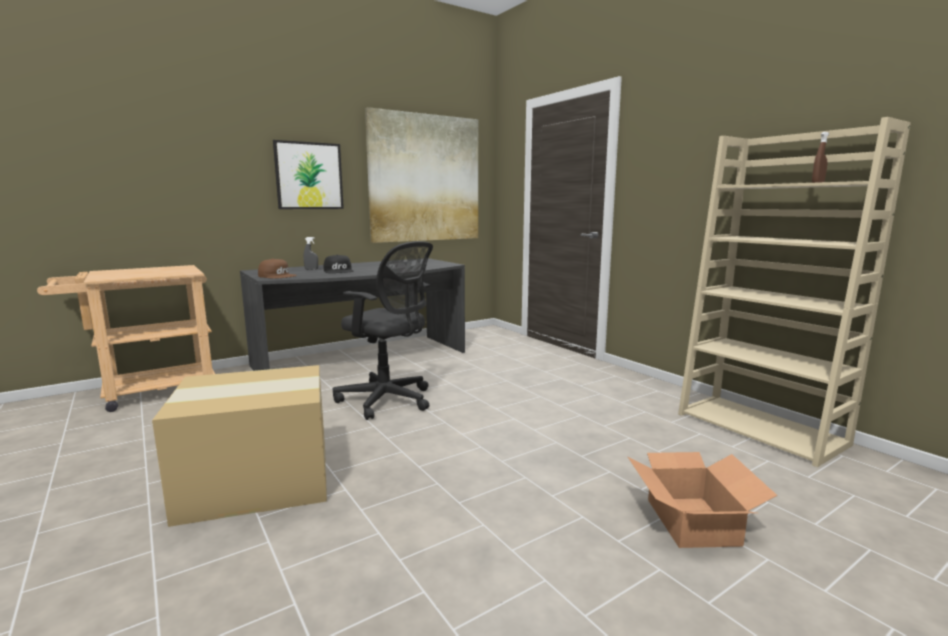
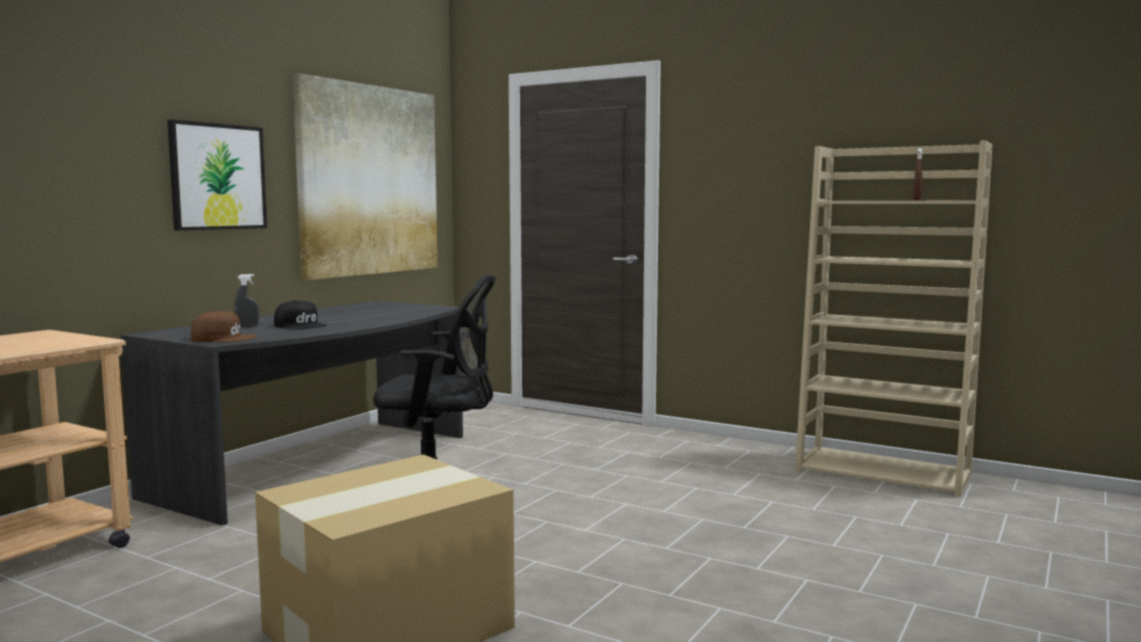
camera: 25 degrees left, 5 degrees down
(692, 521) = (904, 561): cardboard box -> none

